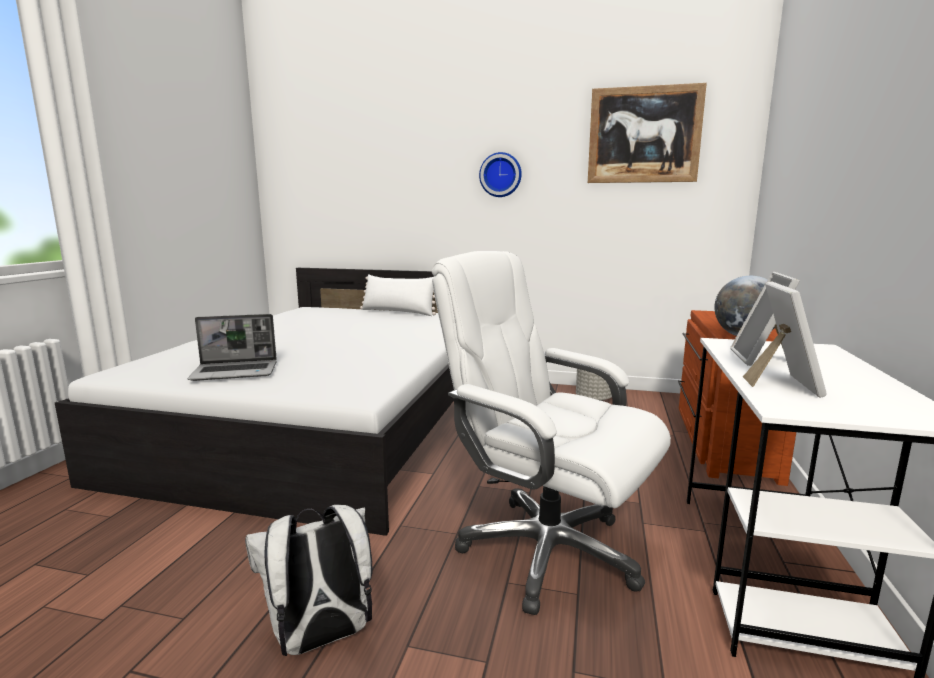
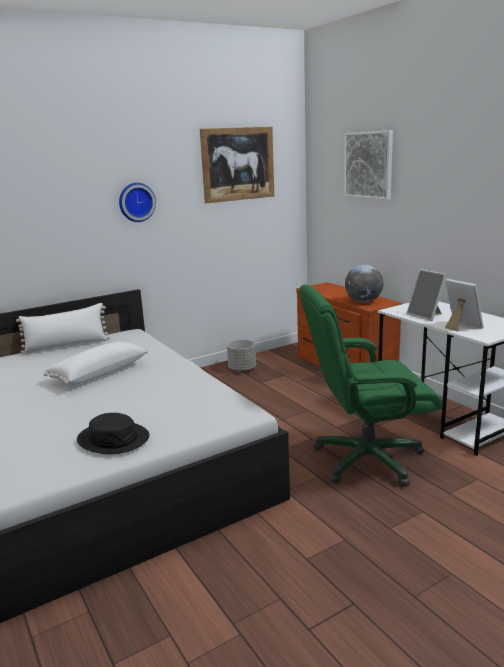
camera: 45 degrees left, 5 degrees up
(236, 372) = (113, 439): laptop -> black hat
(320, 639) = (356, 552): white backpack -> none
(361, 332) = (98, 373): none -> white pillow
(546, 550) = (366, 459): white office chair -> green office chair
(814, 116) = (368, 165): none -> picture

